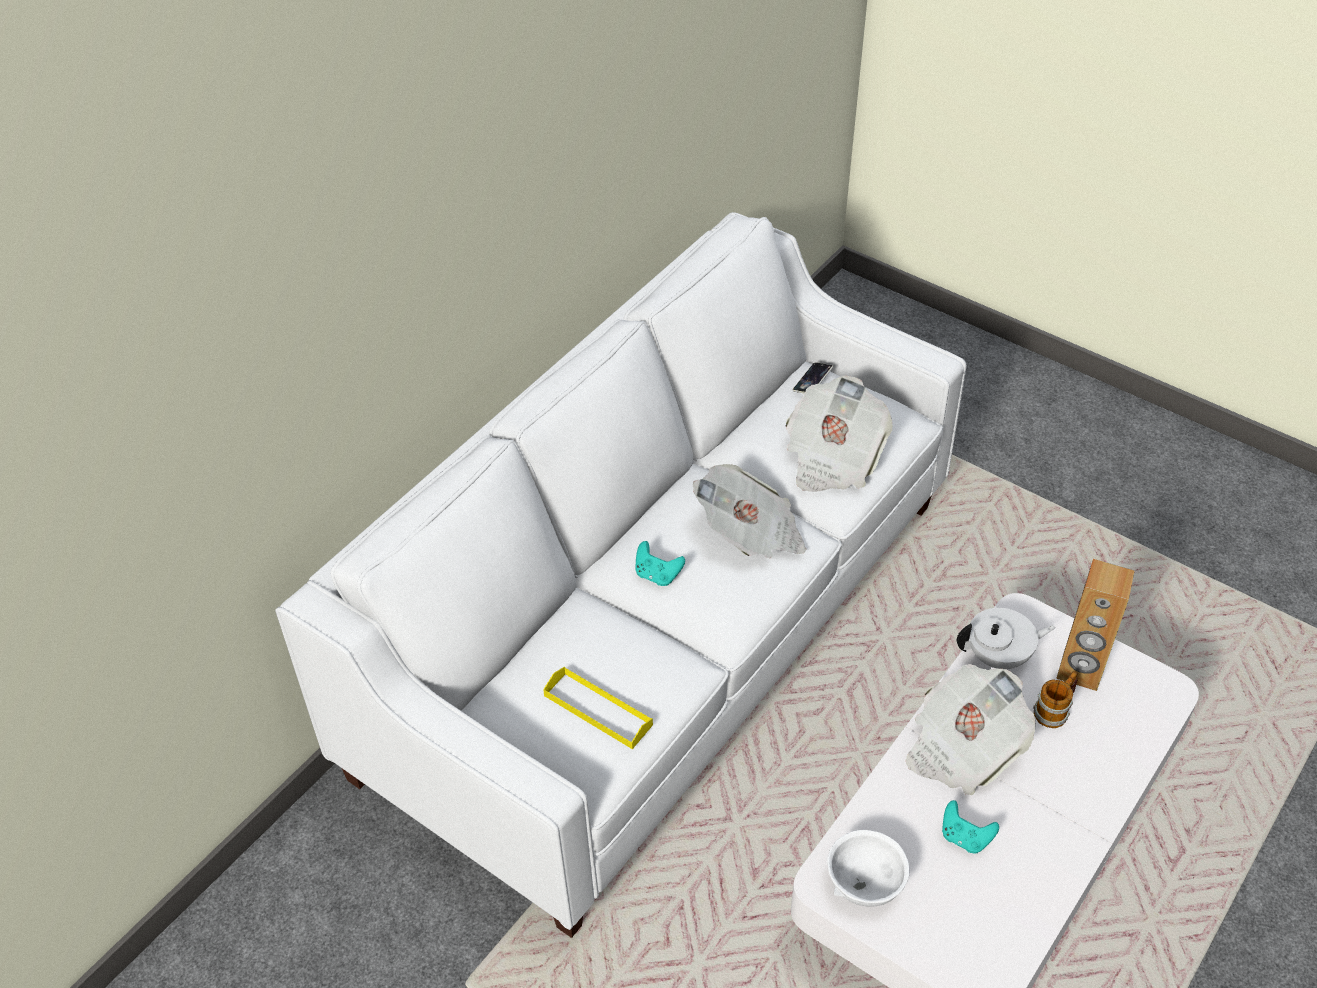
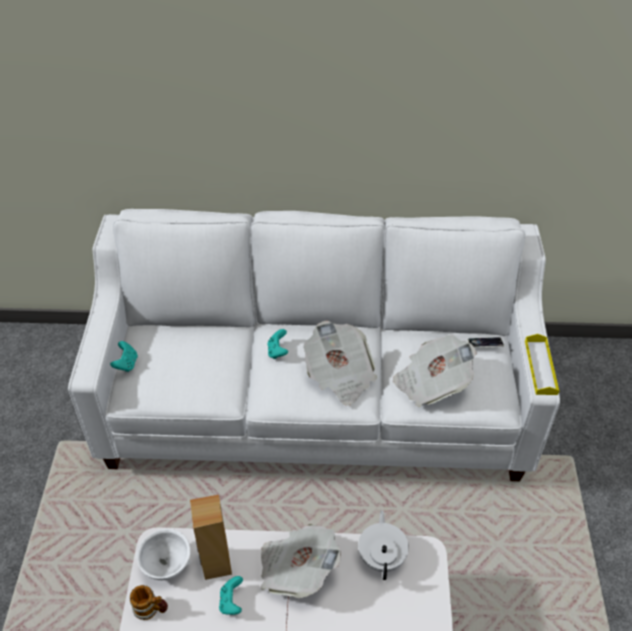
camera: 55 degrees right, 0 degrees up
(535, 753) = (126, 364): none -> turquoise game controller
(598, 710) = (168, 373): yellow tray -> yellow tray (540, 367)
(999, 656) = (382, 556): white teapot -> white teapot turned 135 degrees counterclockwise
(1054, 710) = (363, 609): mug -> mug (151, 609)
(1080, 671) = (407, 610): brown speaker -> brown speaker (216, 563)

